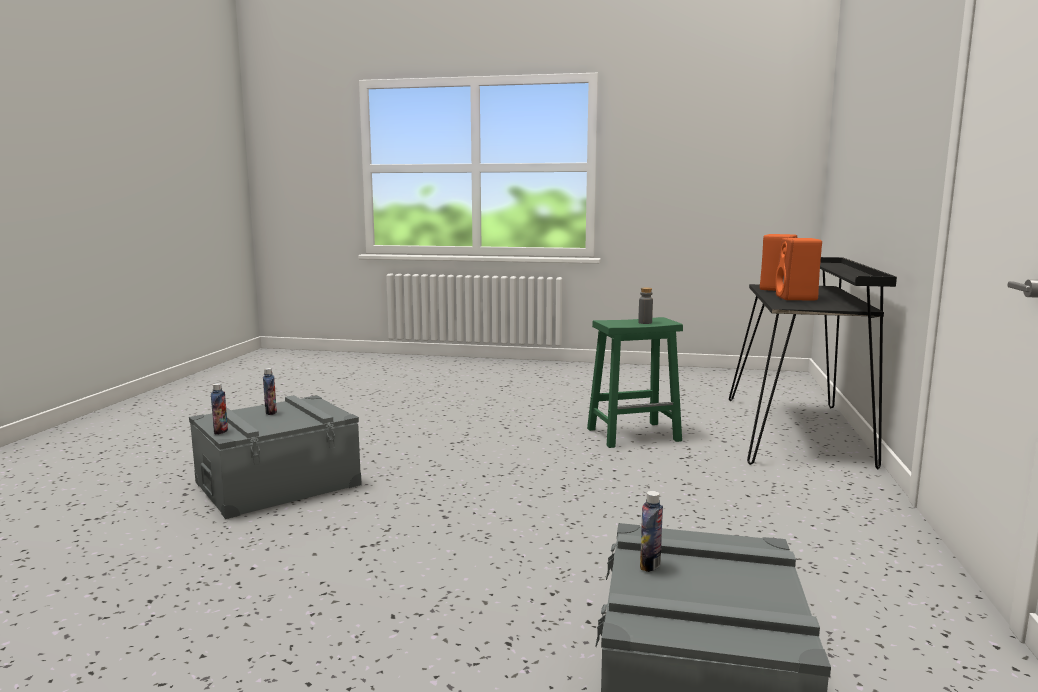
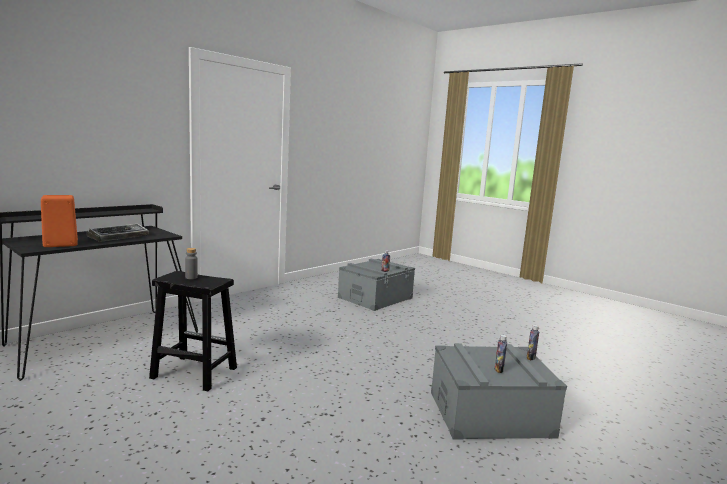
camera: 150 degrees left, 0 degrees up
(634, 434) = (193, 373): green stool -> black stool
(797, 298) = (119, 237): orange speaker -> keyboard

